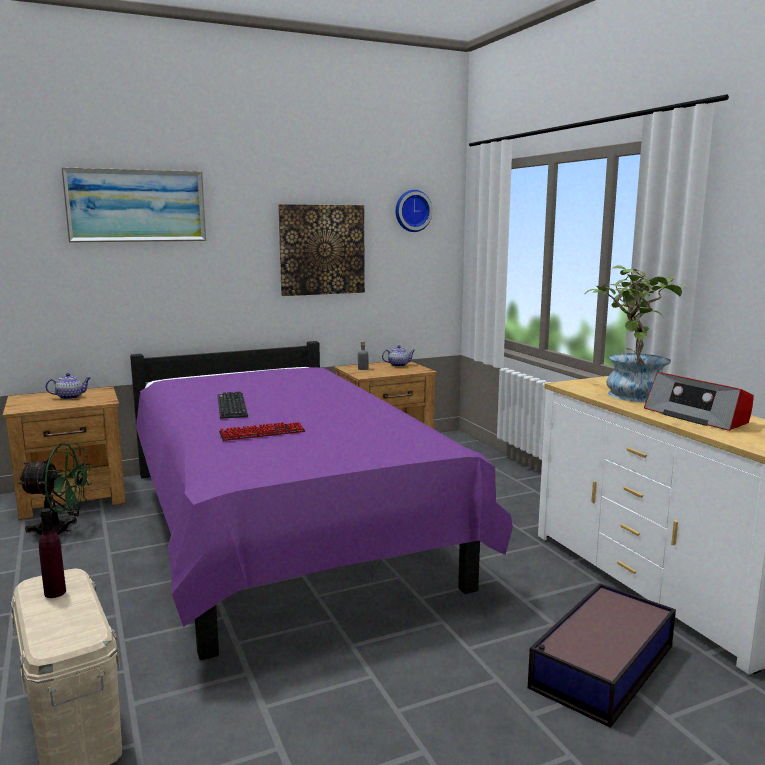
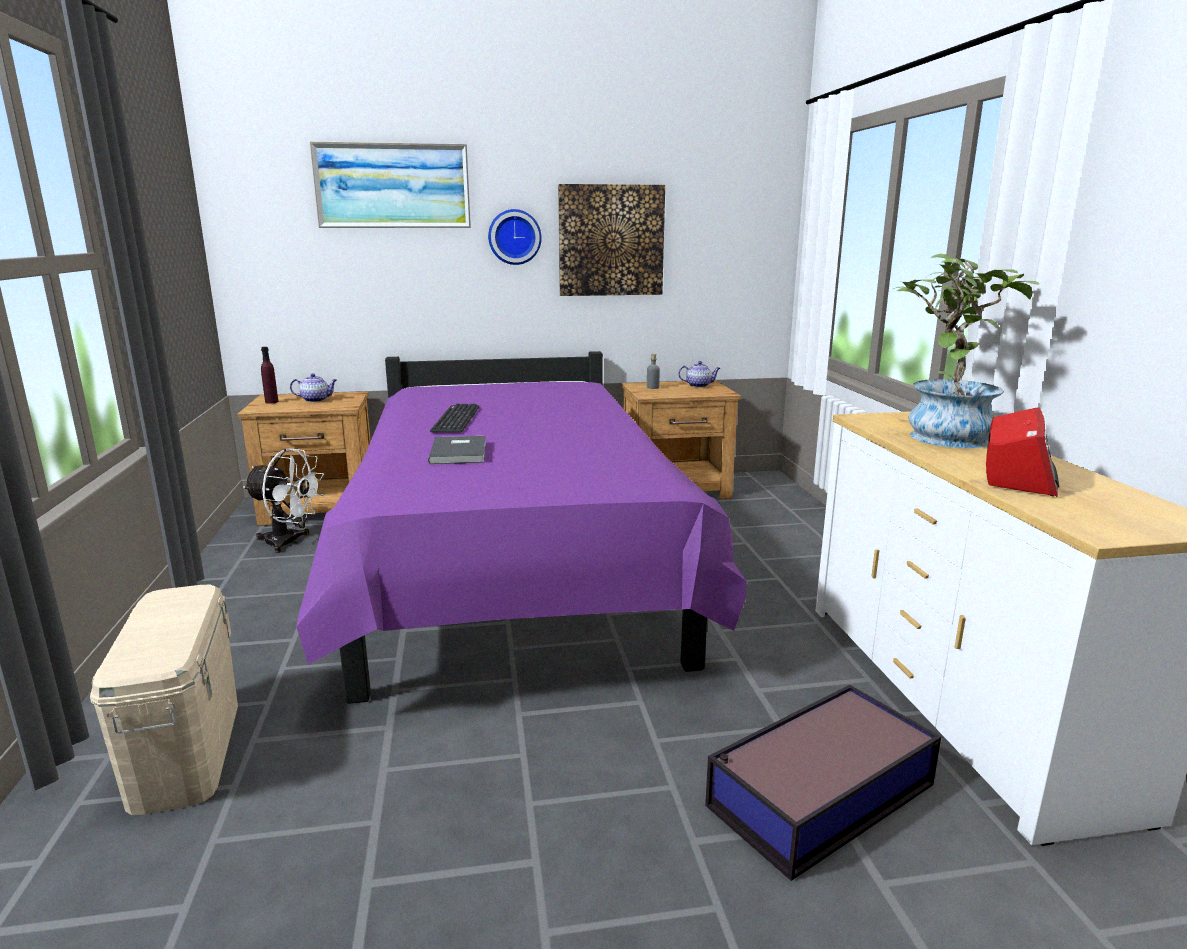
camera: 15 degrees right, 5 degrees up
(55, 592) = (170, 608): purple bottle -> purple bottle (271, 402)
(61, 531) = (289, 542): green fan -> white fan
(262, 433) = (460, 452): keyboard -> grey book
(412, 211) = (729, 192): wall clock -> wall clock (514, 237)
(697, 416) = (1018, 473): radio -> radio turned 135 degrees counterclockwise

